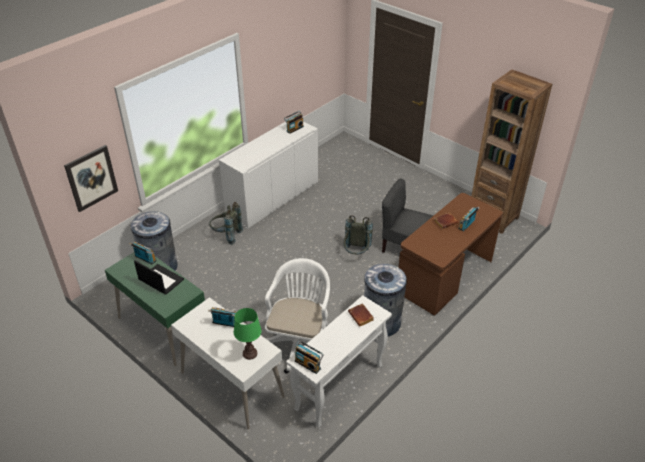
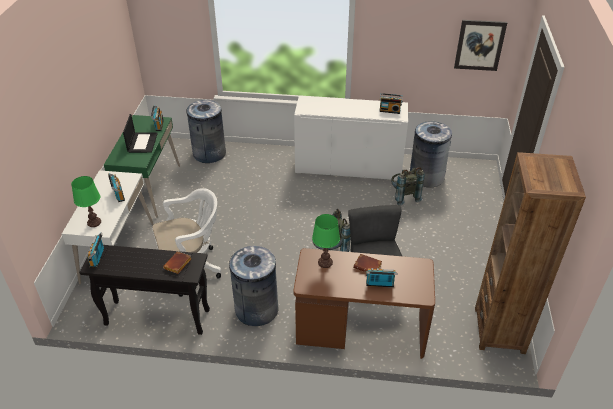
camera: 55 degrees right, 0 degrees up
(91, 178) = (172, 44): picture -> picture (479, 45)
(226, 235) = (276, 166): grey backpack -> grey backpack (403, 196)
(326, 168) = (426, 177): none -> grey trash can
(339, 388) = (156, 317): white console table -> black console table
(425, 239) = (325, 262): none -> green table lamp

